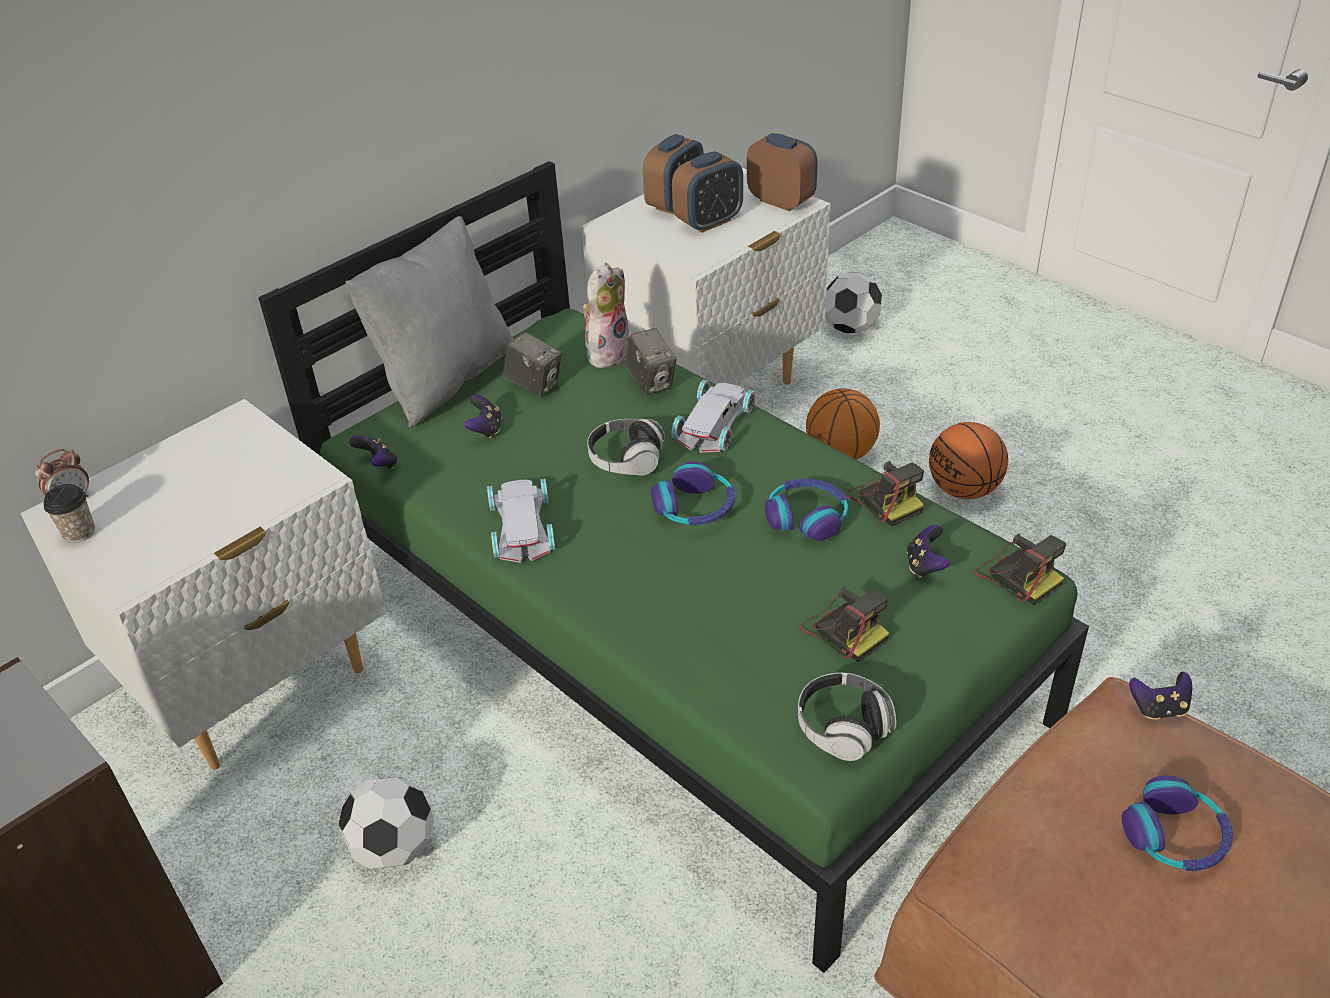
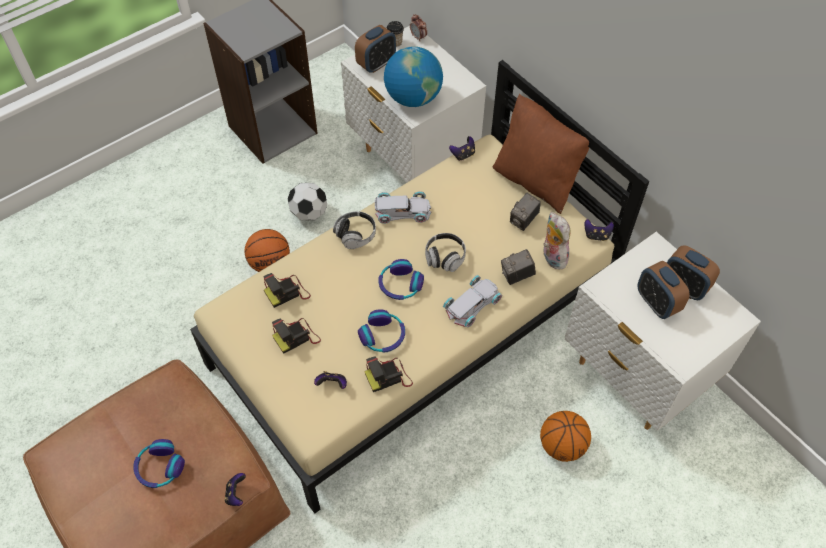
camera: 95 degrees right, 15 degrees up
(263, 487) = (413, 98): none -> globe
(445, 379) = (536, 181): grey pillow -> brown pillow
(486, 429) = (485, 198): game controller -> game controller (596, 235)
(607, 352) = (552, 257): plush toy -> plush toy turned 150 degrees counterclockwise
(674, 636) = (412, 330): green bed -> beige bed
(716, 422) = (473, 304): white toy car -> white toy car turned 75 degrees counterclockwise
(781, 201) = (686, 352): alarm clock -> alarm clock (376, 64)
(843, 728) = (236, 324): headphones -> headphones (356, 235)
(850, 328) = (718, 486): football -> none
(964, 489) = (516, 515): basketball -> basketball (270, 264)
(1017, 575) = (313, 427): camera -> camera (287, 292)

